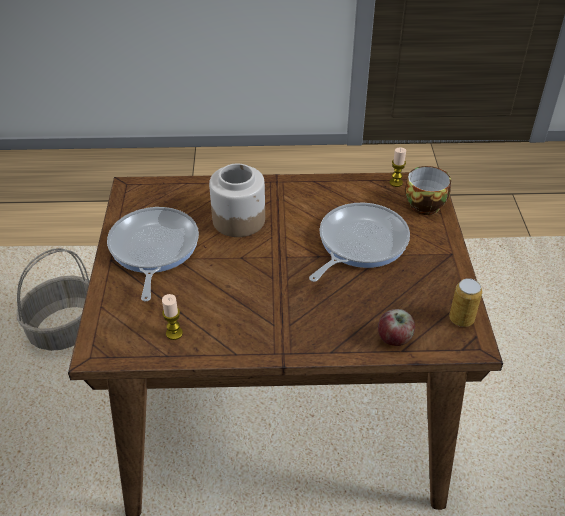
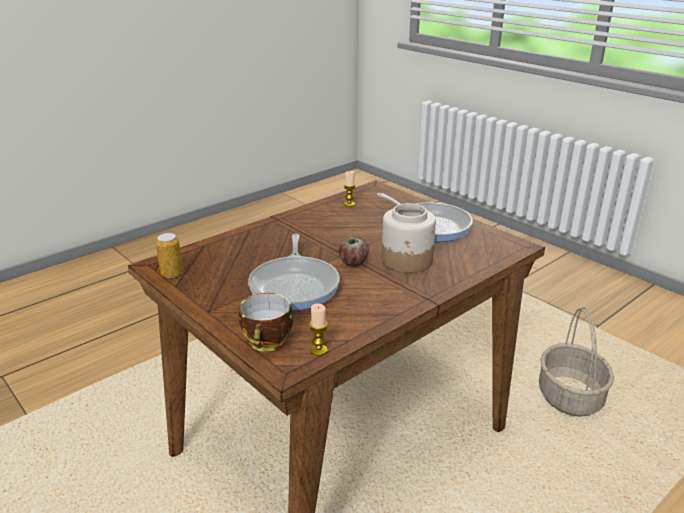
camera: 140 degrees right, 15 degrees down
(394, 339) = (214, 248): apple -> apple (353, 263)

